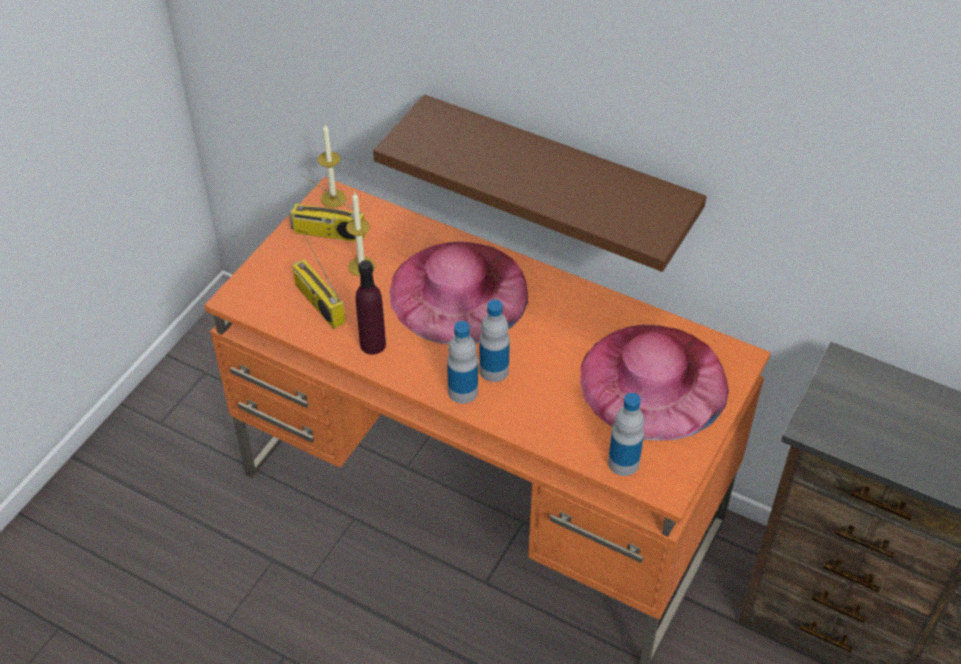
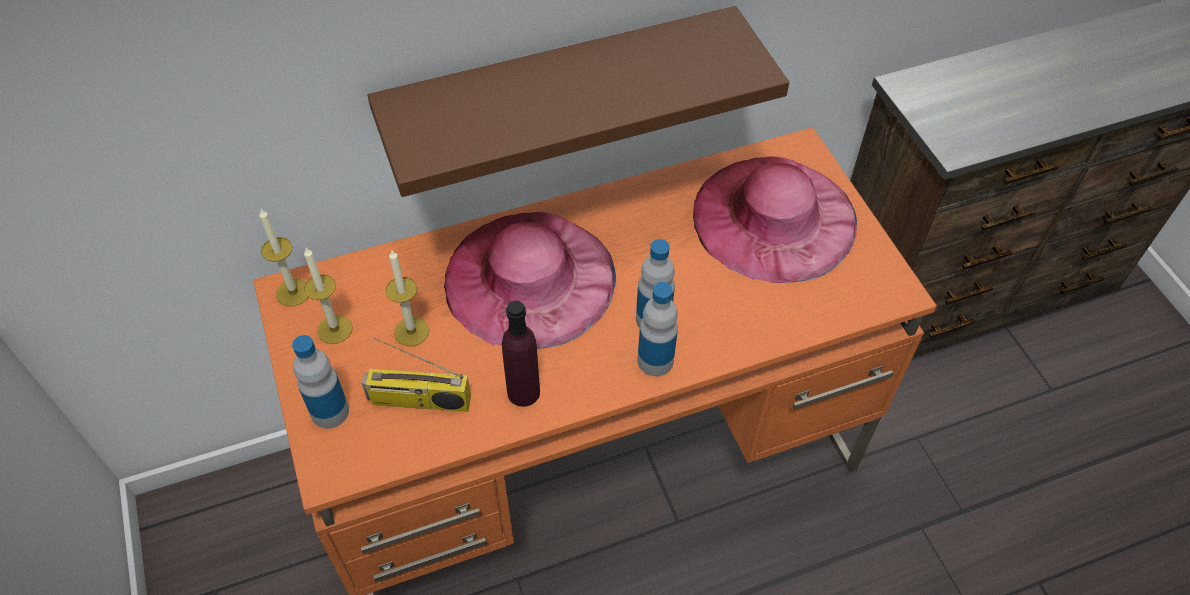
camera: 50 degrees left, 5 degrees up
(327, 233) = (334, 329): radio -> candle
(623, 463) = (845, 302): bottle -> bottle (330, 411)

